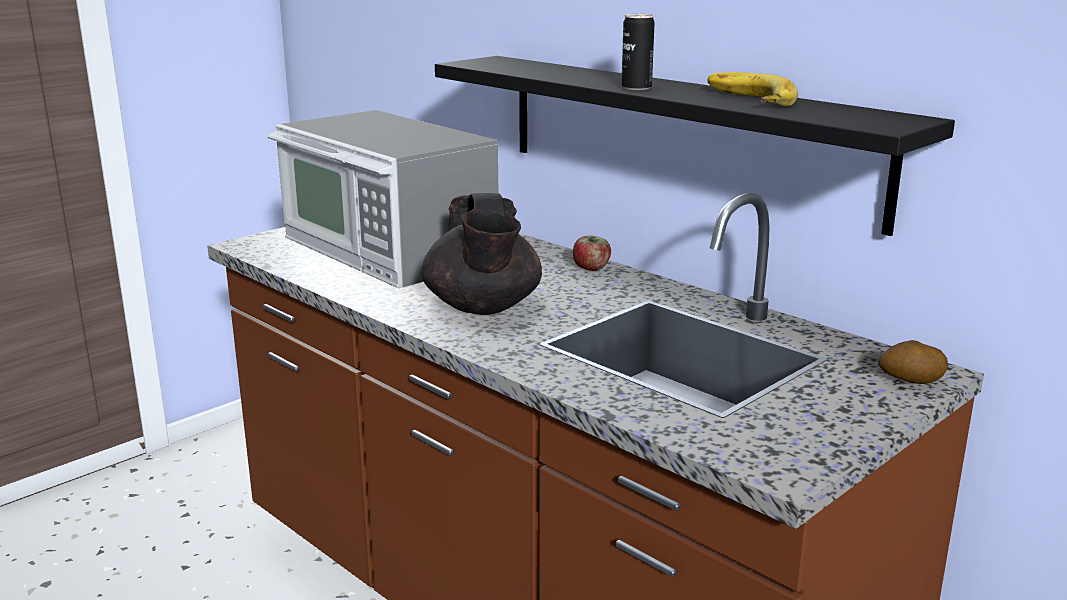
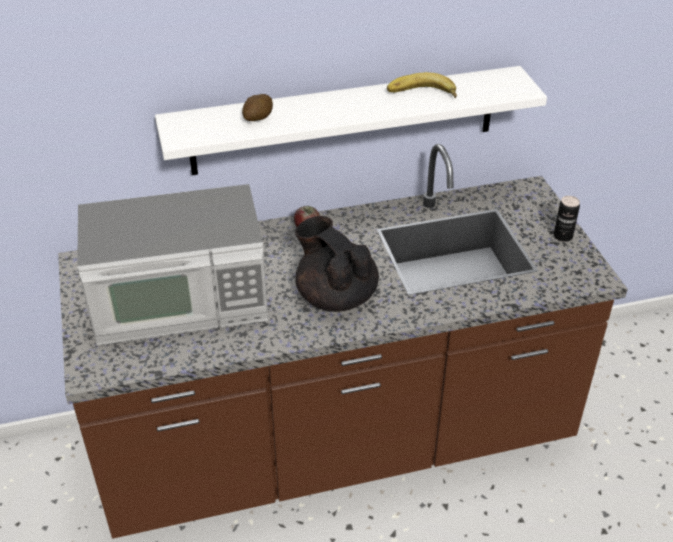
camera: 60 degrees left, 20 degrees up
(483, 308) = (335, 296): black teapot -> black teapot turned 150 degrees counterclockwise
(636, 87) = (352, 112): can -> can (563, 236)
(682, 135) = (344, 120): black shelf -> white shelf
(910, 381) = (536, 199): potato -> potato (258, 118)

